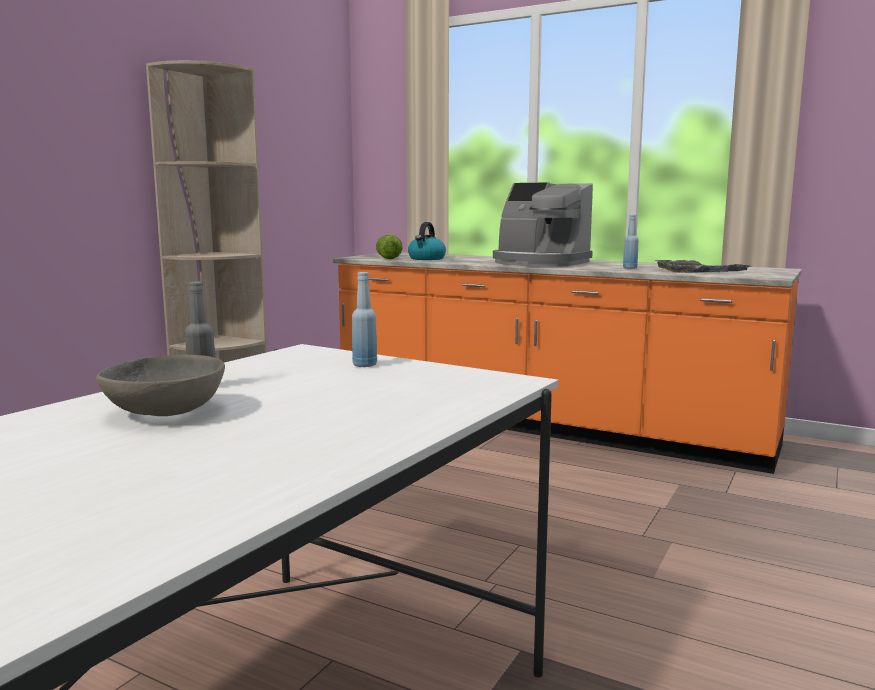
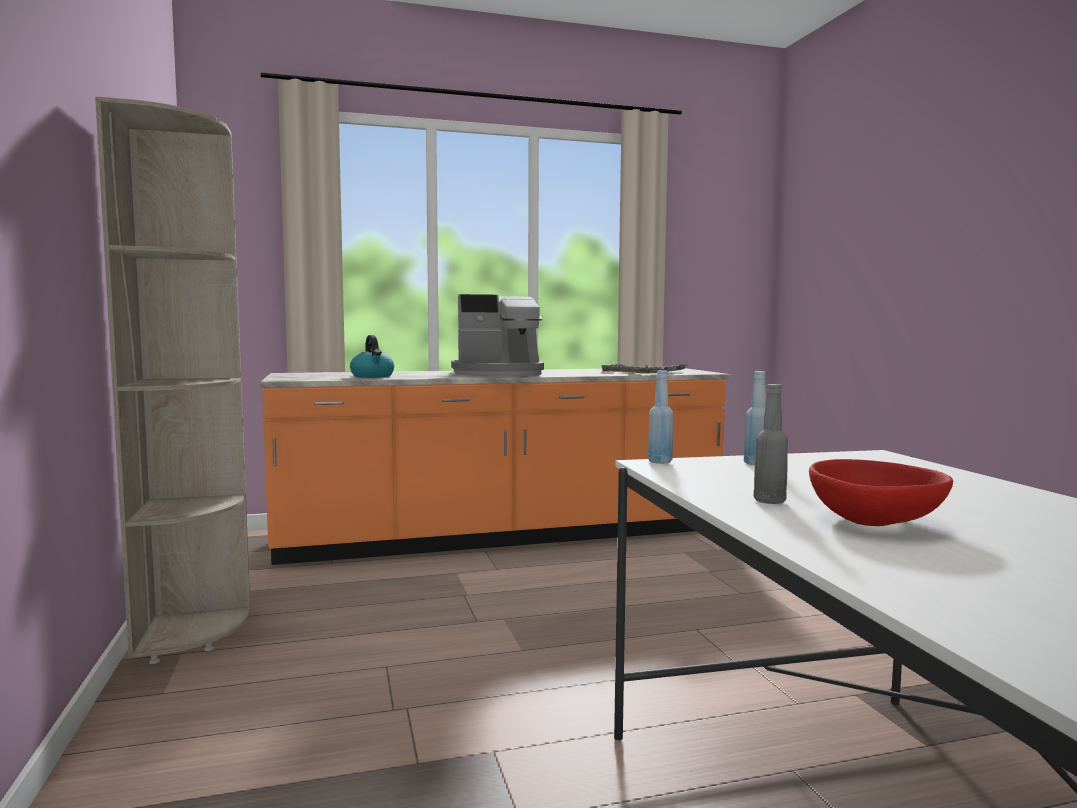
camera: 45 degrees left, 5 degrees down
(164, 413) = (873, 522): grey bowl -> red bowl
(388, 258) = (327, 378): lettuce -> none
(630, 268) = (590, 373): blue bottle -> blue bottle (660, 462)

